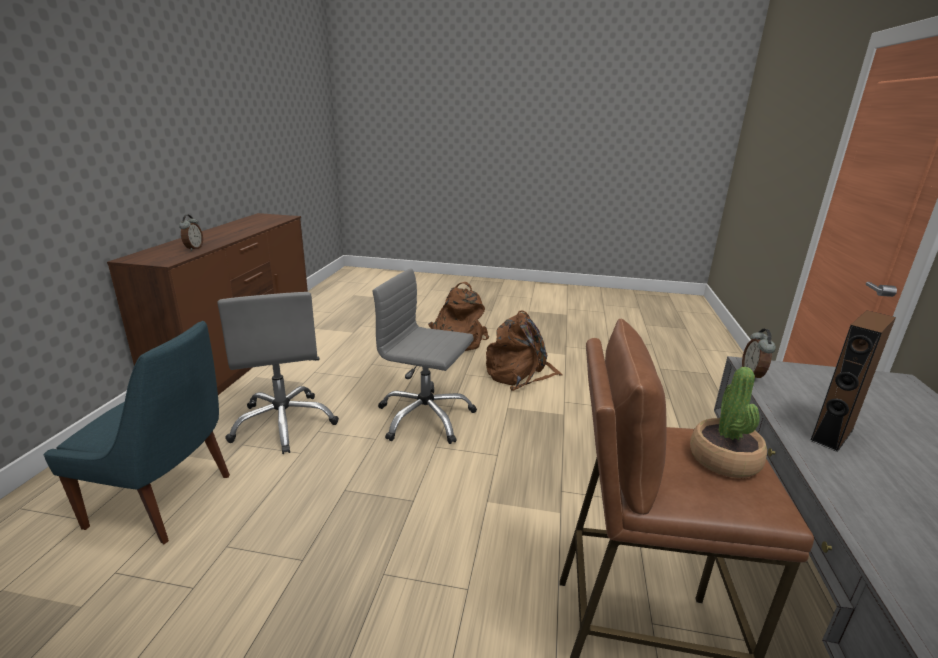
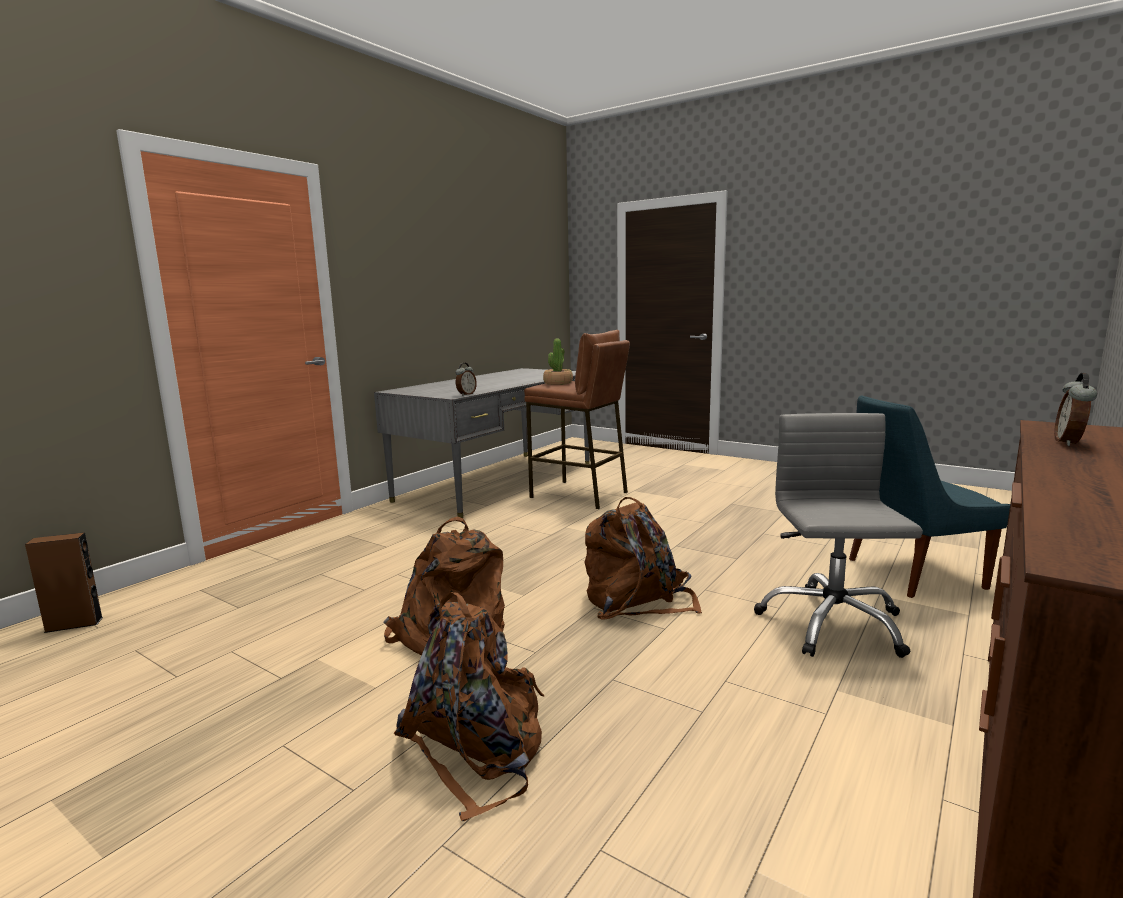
camera: 155 degrees left, 10 degrees down
(166, 501) = (909, 574): blue chair -> blue chair turned 45 degrees counterclockwise
(425, 417) = (637, 600): grey office chair -> brown backpack
(832, 434) = (490, 386): brown speaker -> brown speaker (74, 624)

